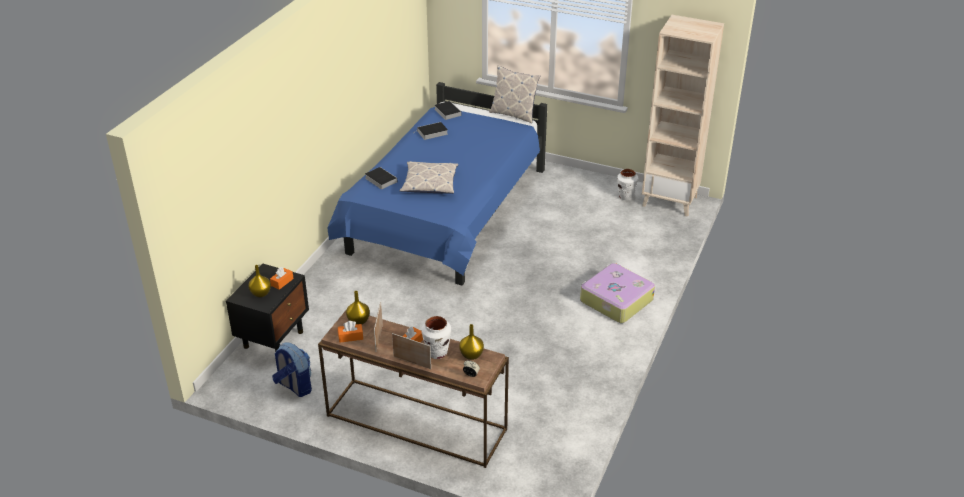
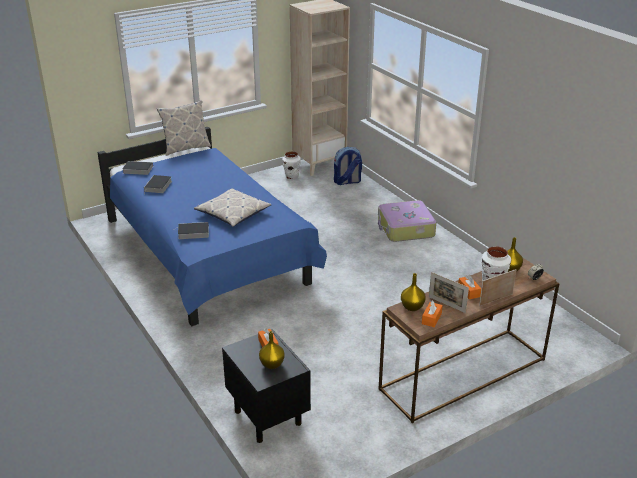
camera: 55 degrees left, 5 degrees down
(294, 386) = (352, 428): backpack -> backpack (347, 182)

